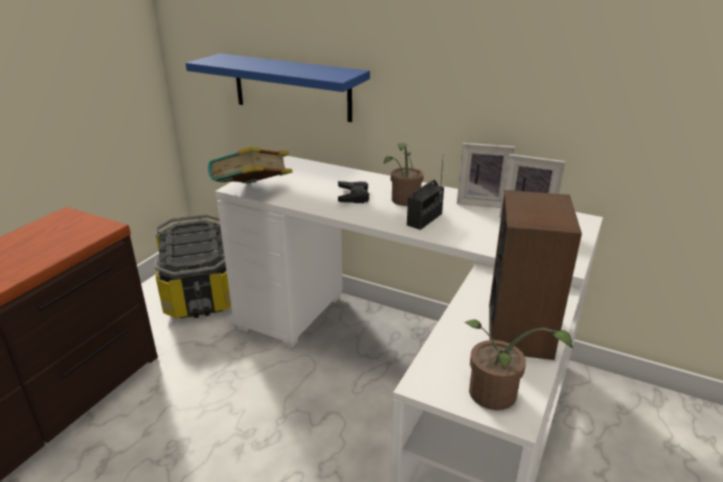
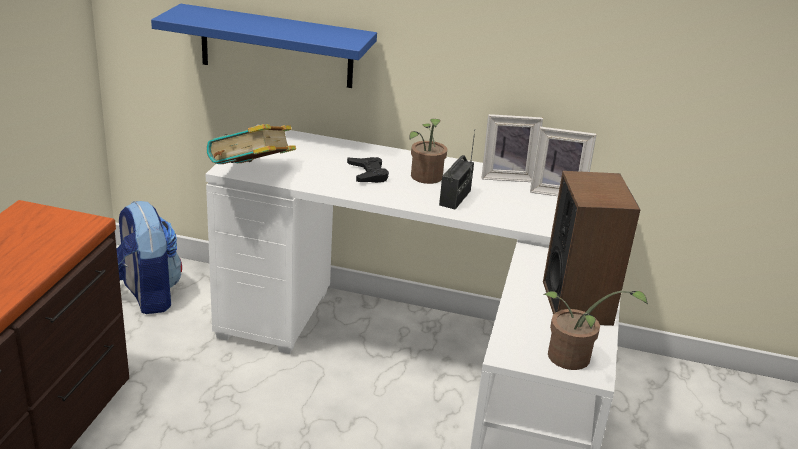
camera: 15 degrees left, 0 degrees up
(198, 289) = (146, 295): storage box -> backpack

